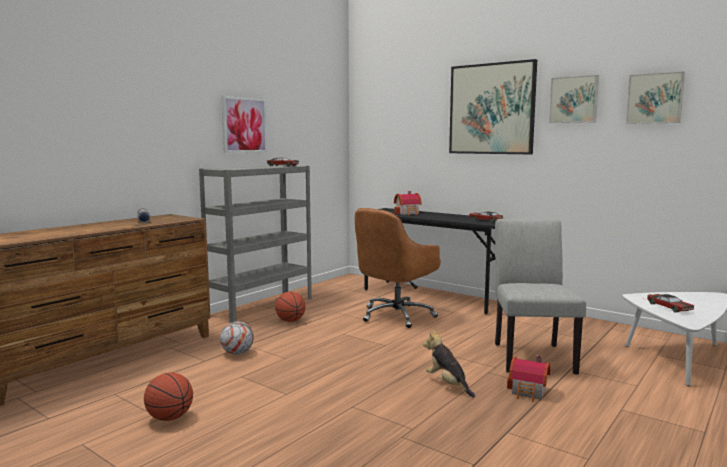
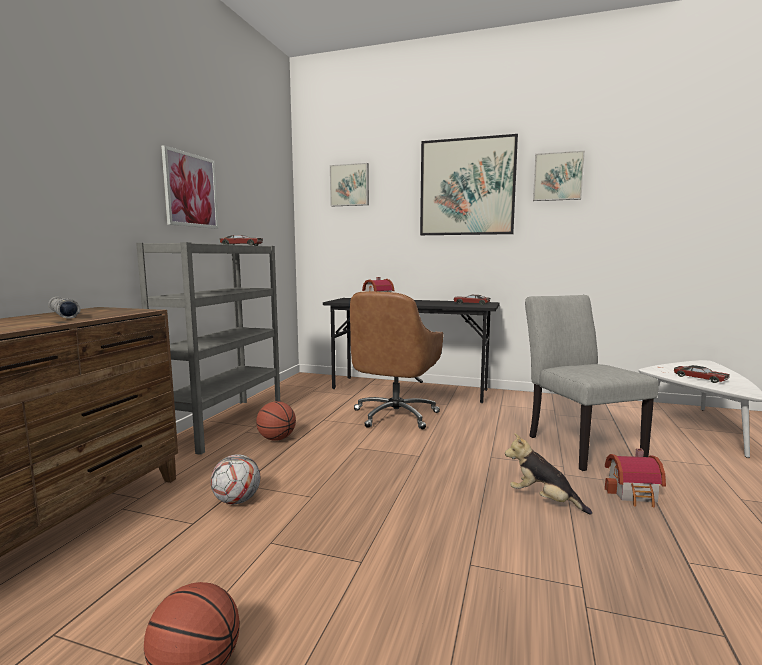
camera: 20 degrees left, 0 degrees up
(655, 98) = (641, 175): picture -> picture (350, 185)

